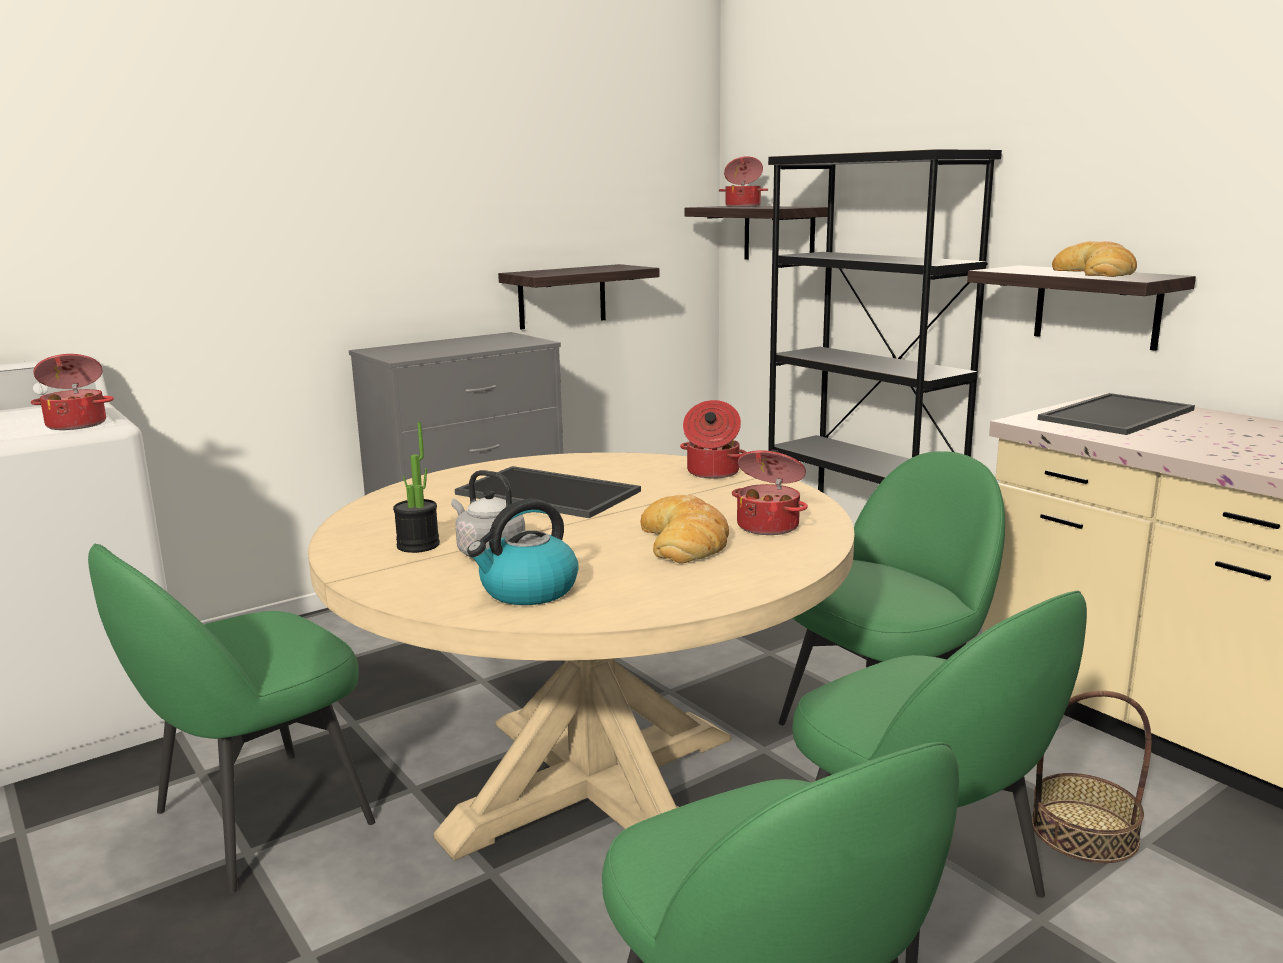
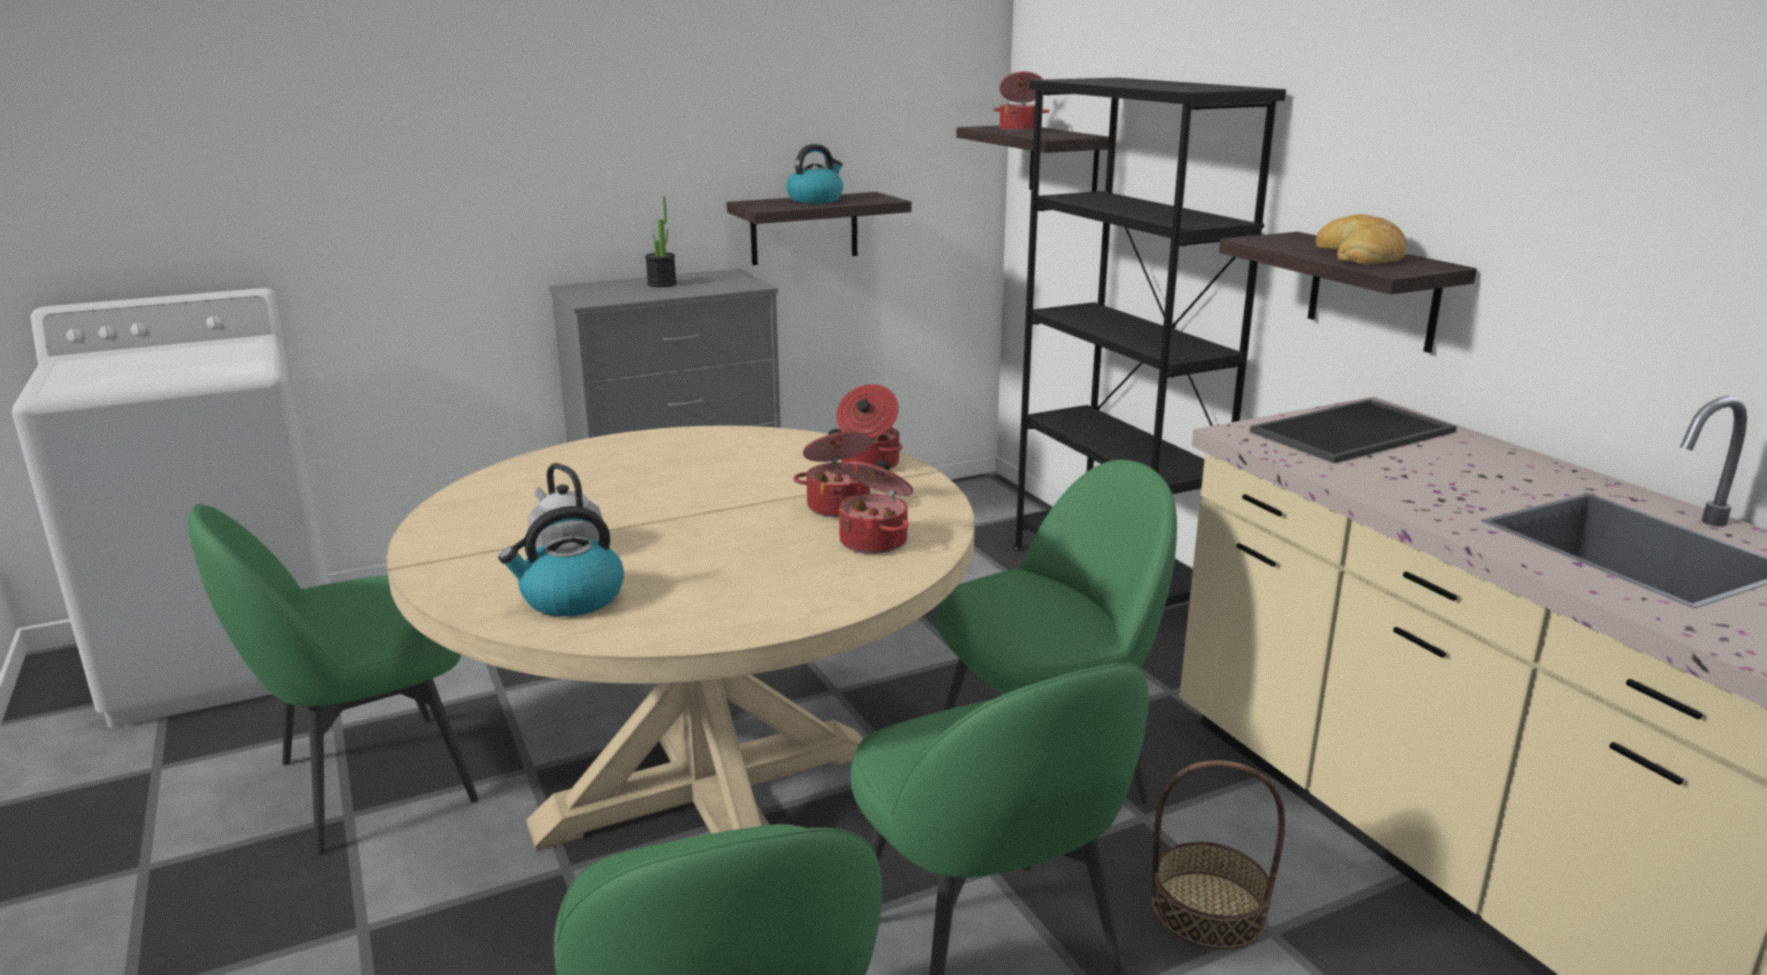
camera: 10 degrees right, 5 degrees up
(77, 424) = (227, 368): cooking pot -> cooking pot (839, 506)
(418, 545) = (504, 532): potted plant -> potted plant (662, 284)
(545, 493) = (674, 477): tray -> none
(576, 269) = (815, 200): none -> kettle
(685, 540) = (773, 552): bread -> none

